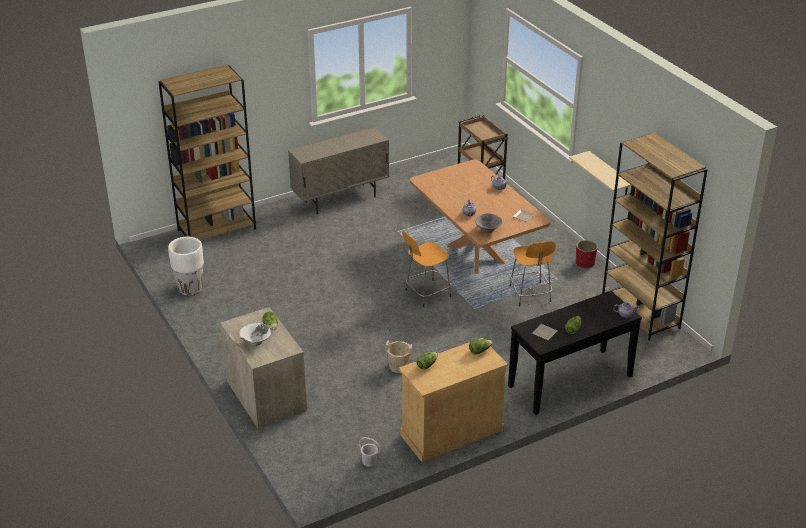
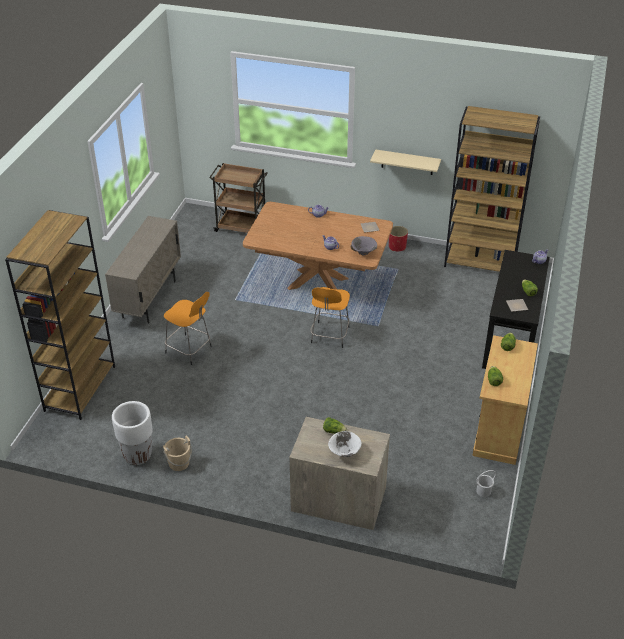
camera: 45 degrees left, 5 degrees up
(399, 366) = (395, 405): beige bucket -> beige bucket (179, 463)
(530, 295) = (398, 292): orange stool -> orange stool (189, 350)

